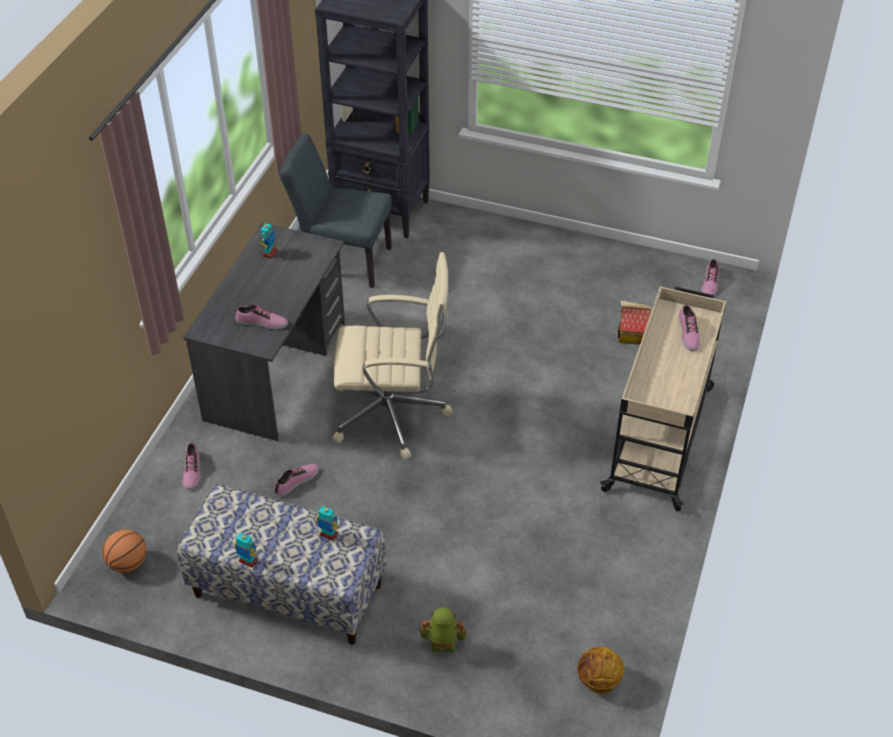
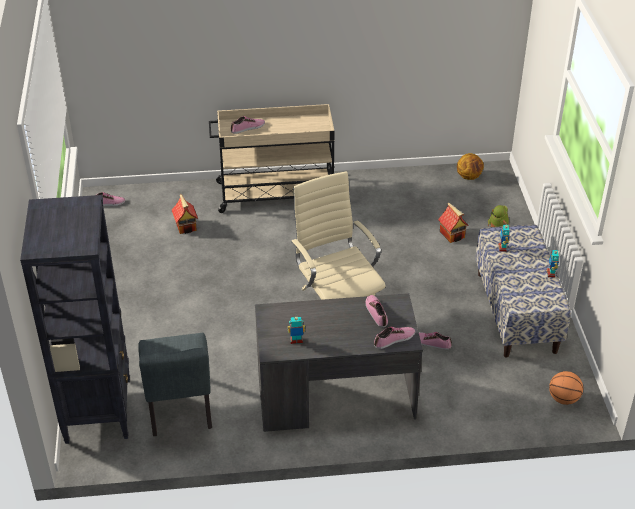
camera: 115 degrees left, 5 degrees down
(191, 471) = (465, 403): shoe -> shoe (394, 340)
(474, 594) = (452, 234): none -> toy house

